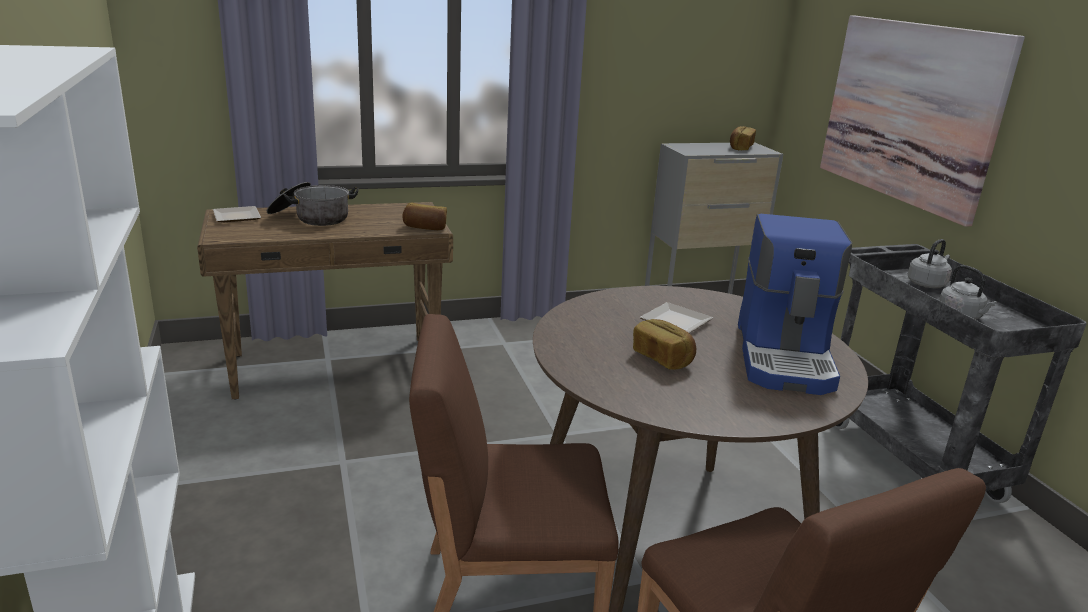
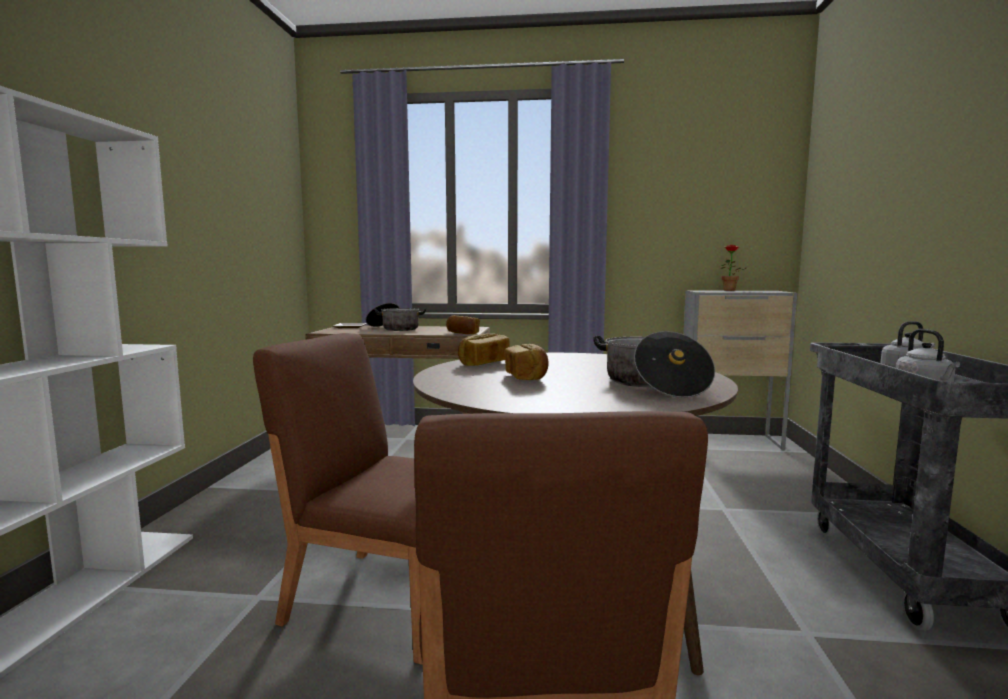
camera: 25 degrees right, 15 degrees down
(673, 322) = (572, 365): plate -> none
(709, 145) = (729, 290): none -> potted plant
(740, 147) = (758, 291): bread -> bread (483, 363)
(786, 357) = (652, 384): coffee machine -> cooking pot
(909, 112) = (894, 223): picture -> none

